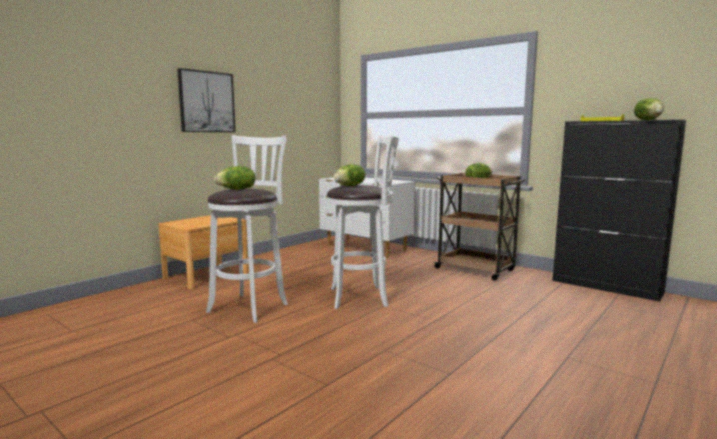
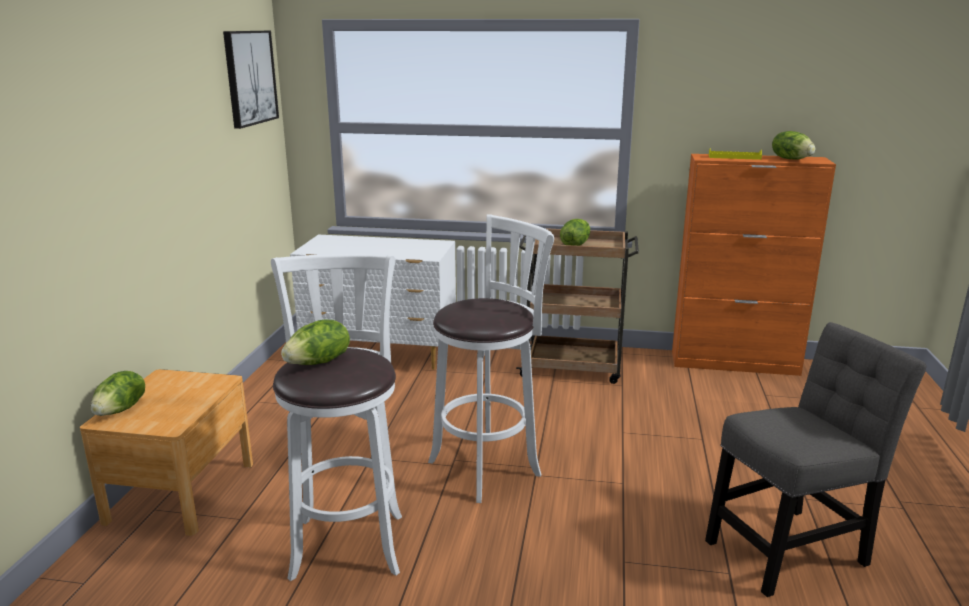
camera: 30 degrees left, 10 degrees up
(206, 102) = (113, 160): picture -> picture (250, 77)
(350, 186) = (471, 310): lettuce -> lettuce (121, 409)
(516, 376) = (791, 549): none -> grey chair
(606, 286) = (735, 363): black cabinet -> orange cabinet

